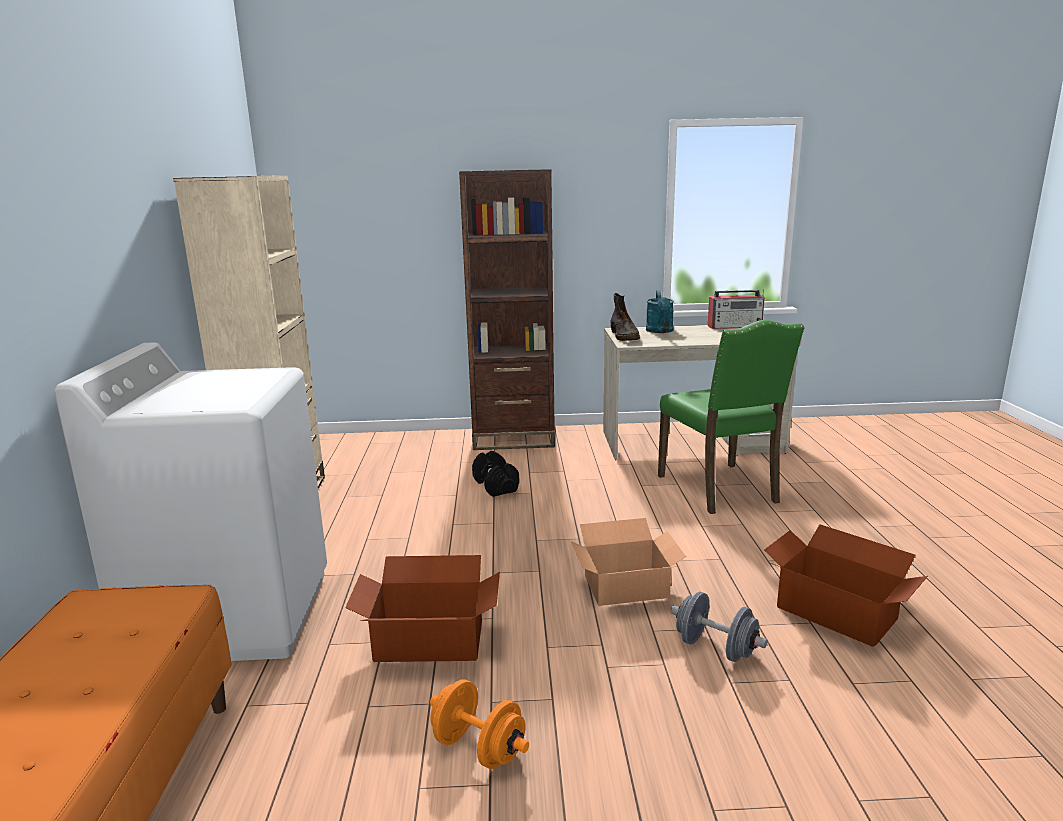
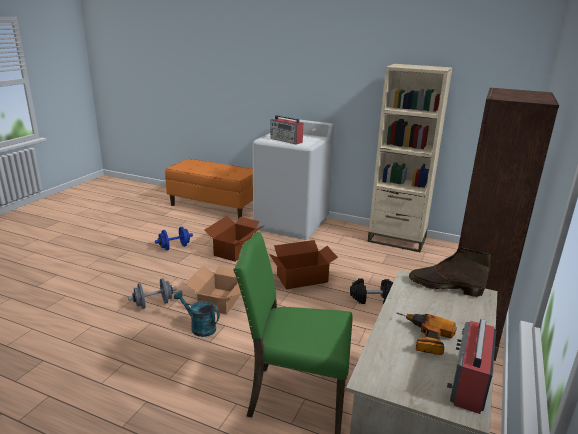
camera: 115 degrees right, 5 degrees up
(243, 388) = (286, 140): none -> radio
(479, 748) = (174, 247): orange dumbbell -> blue dumbbell
(660, 331) = (462, 314): turquoise watering can -> turquoise watering can (199, 327)
(711, 335) = (424, 339): none -> power drill
(835, 612) = (125, 352): cardboard box -> cardboard box (302, 279)

